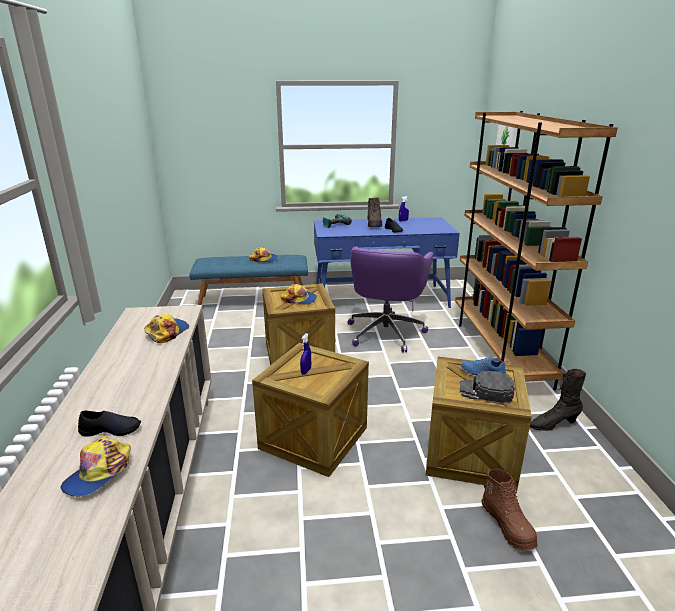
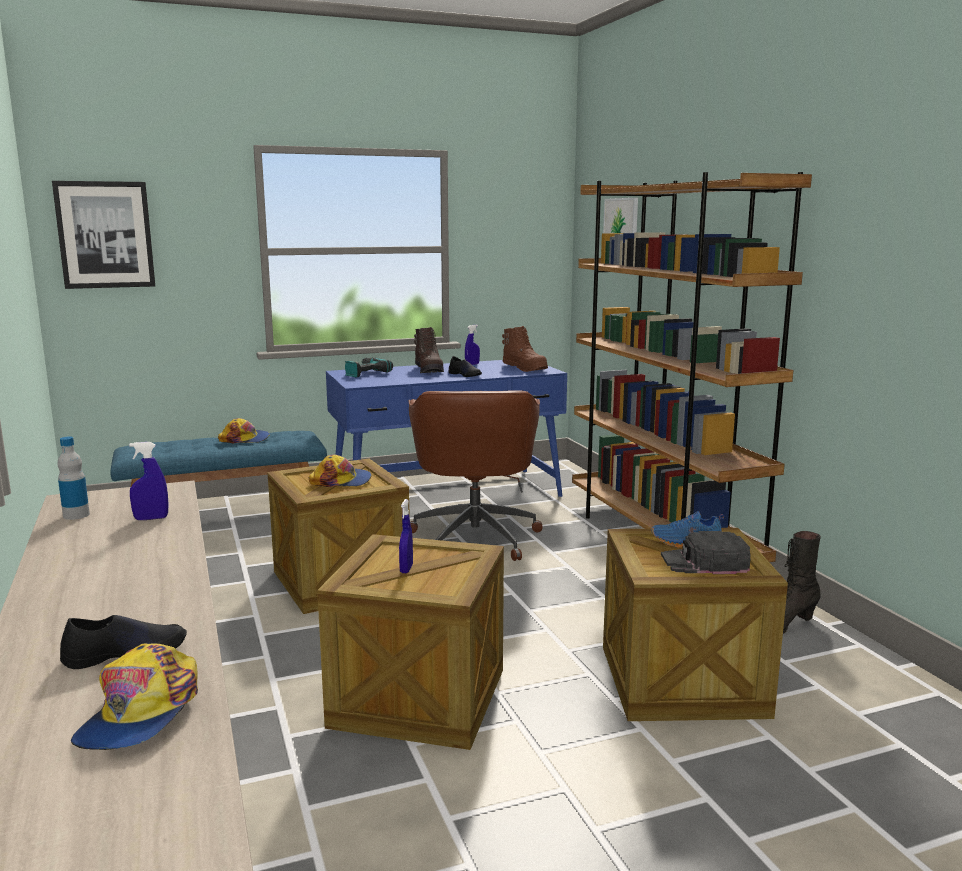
camera: 15 degrees left, 10 degrees down
(133, 325) = (76, 515): none -> bottle
(167, 332) = (151, 518): cap -> blue spray bottle
(191, 137) = (105, 235): none -> picture
(386, 331) = (475, 536): purple office chair -> brown office chair
(508, 525) = (784, 767): brown boot -> brown boot (525, 368)

